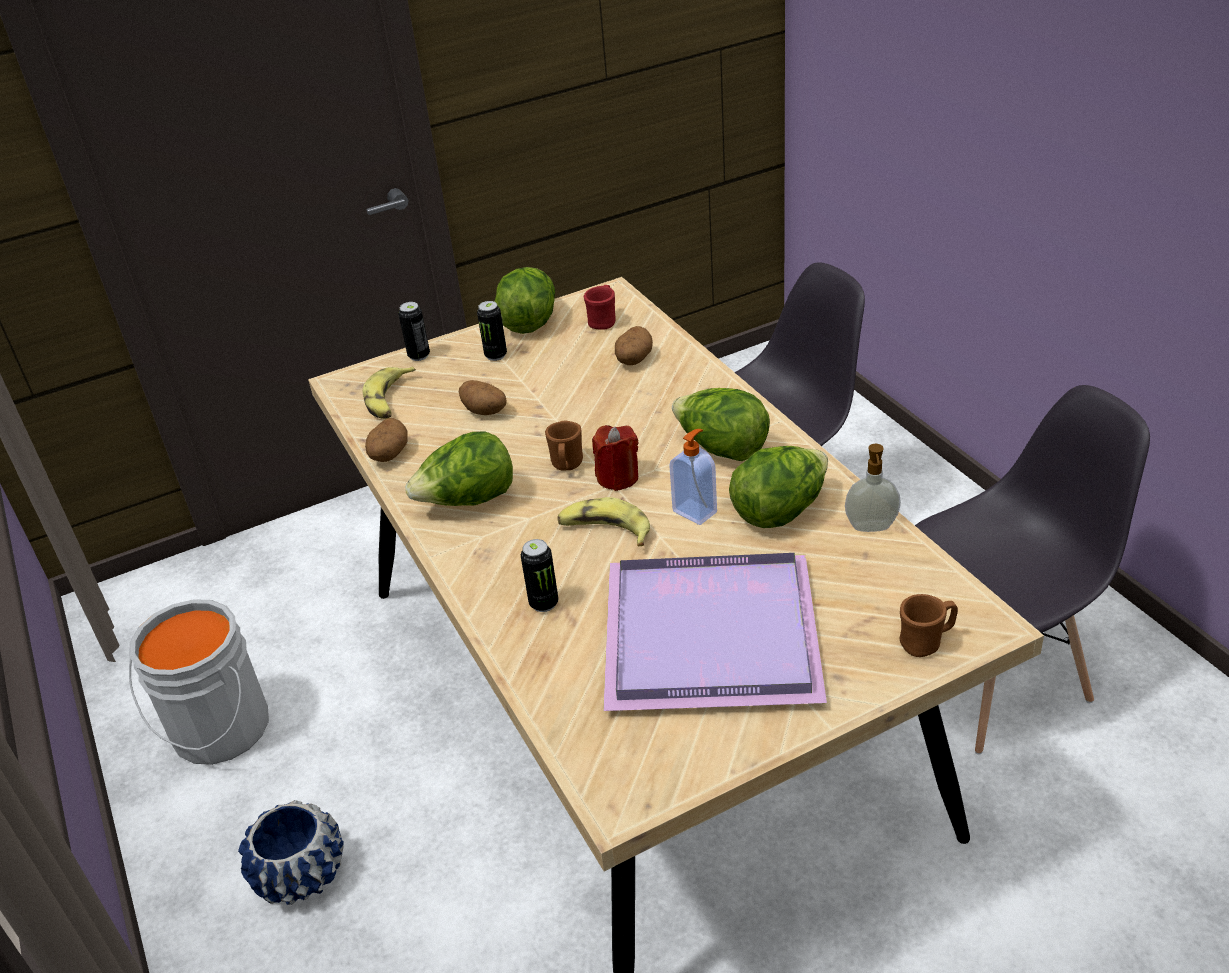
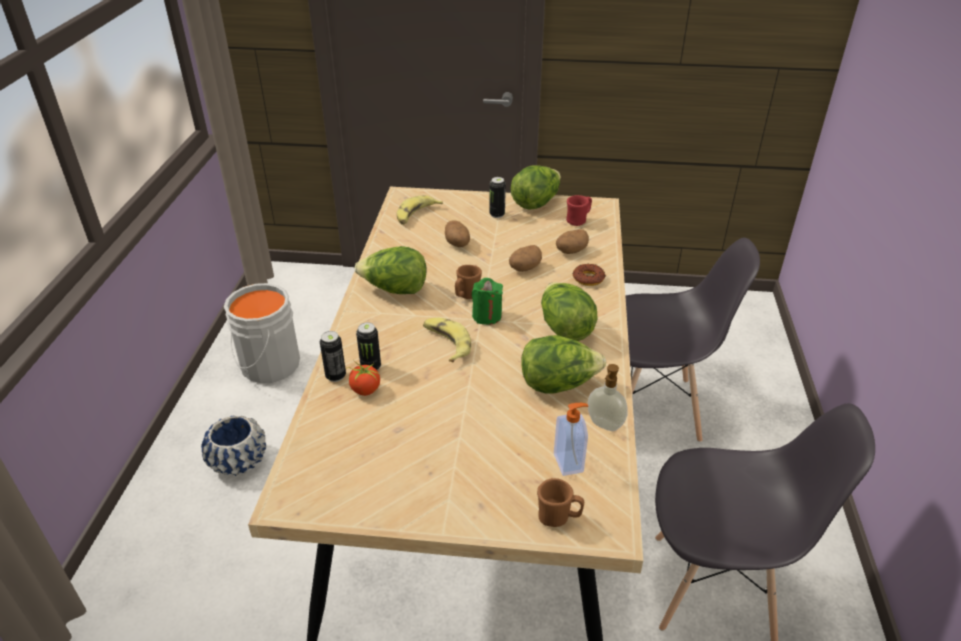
camera: 30 degrees right, 0 degrees up
(389, 455) = (384, 245): potato -> potato (524, 268)
(419, 356) = (457, 197): can -> can (335, 376)
(567, 631) = (365, 390): none -> tomato
(617, 477) = (487, 316): red candle -> green candle
(687, 382) = (588, 278): none -> donut
(695, 511) = (508, 358): soap dispenser -> soap dispenser (569, 463)
(714, 632) = (441, 436): purple tray -> none

